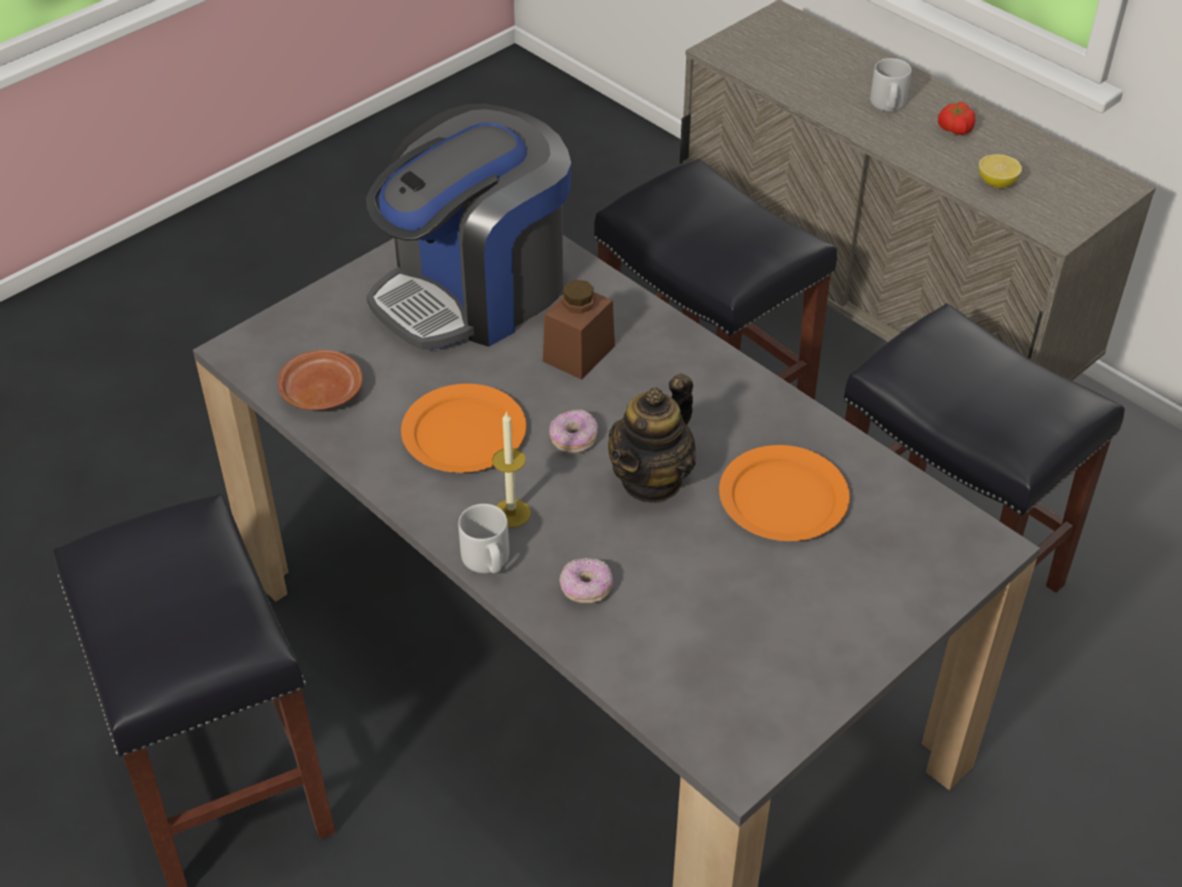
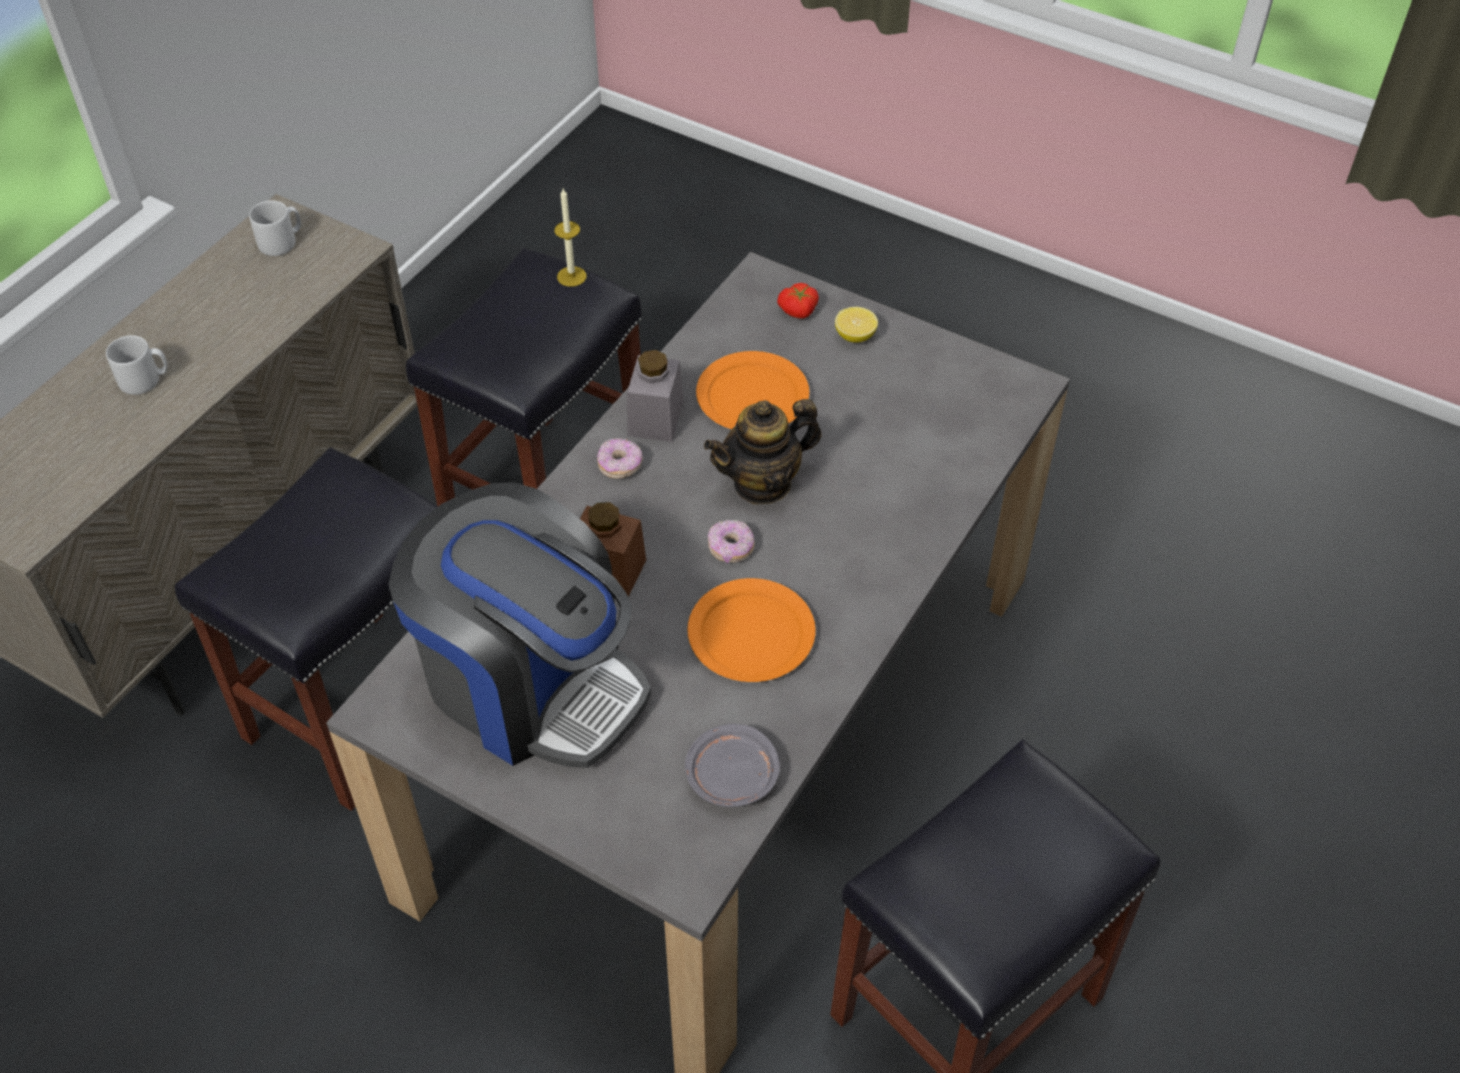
camera: 105 degrees left, 5 degrees up
(321, 391) = (732, 776): brown plate -> grey plate
(487, 561) = (903, 575): grey mug -> grey mug (282, 242)
(511, 513) = (840, 572): candle -> candle (571, 276)
(586, 589) = (905, 502): donut -> donut (620, 465)
(652, 480) = (762, 483): teapot -> teapot turned 135 degrees clockwise
(770, 417) = (655, 418): none -> grey jar
(954, 129) = (190, 327): tomato -> tomato (798, 311)
(996, 182) = (283, 292): lemon -> lemon (855, 336)

